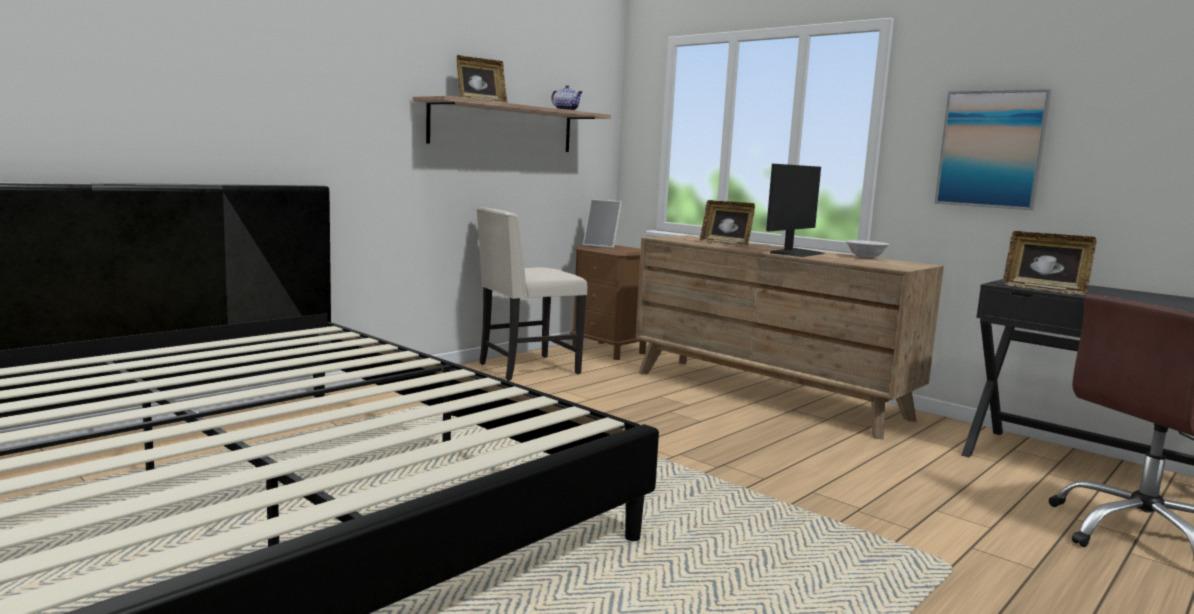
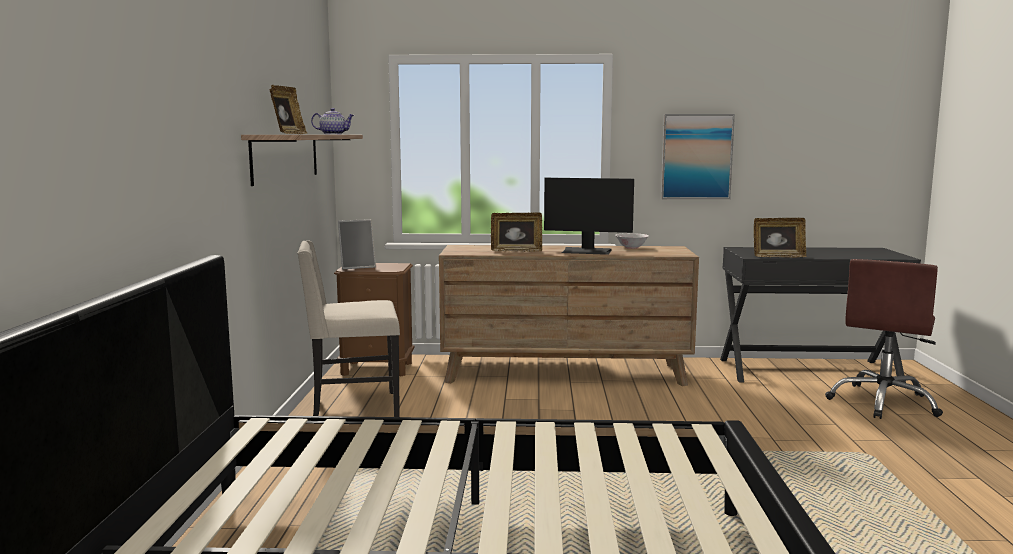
camera: 40 degrees left, 0 degrees up
(526, 369) = (353, 408): beige chair -> beige chair turned 60 degrees clockwise
(796, 253) = (587, 251): monitor -> monitor turned 105 degrees clockwise

